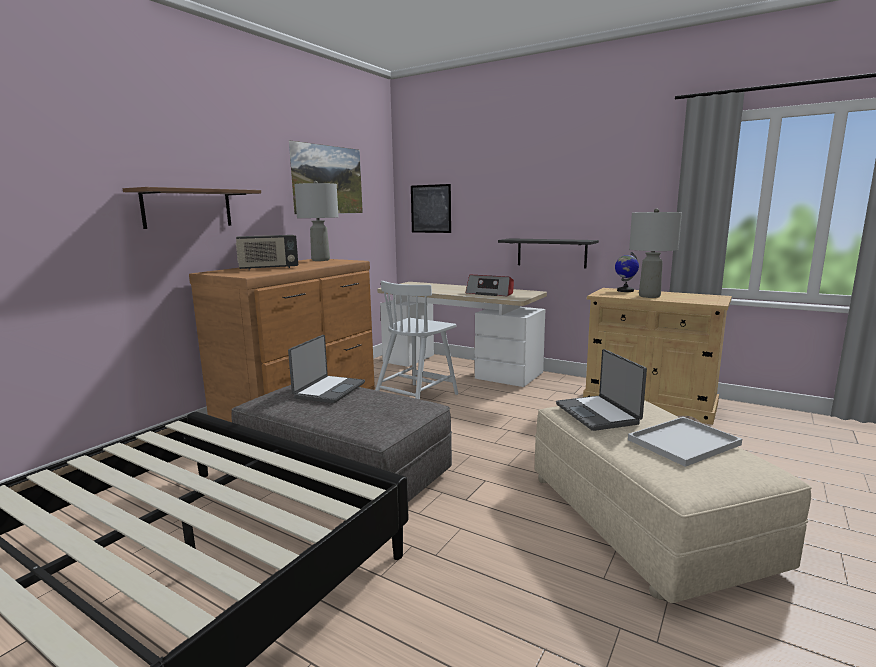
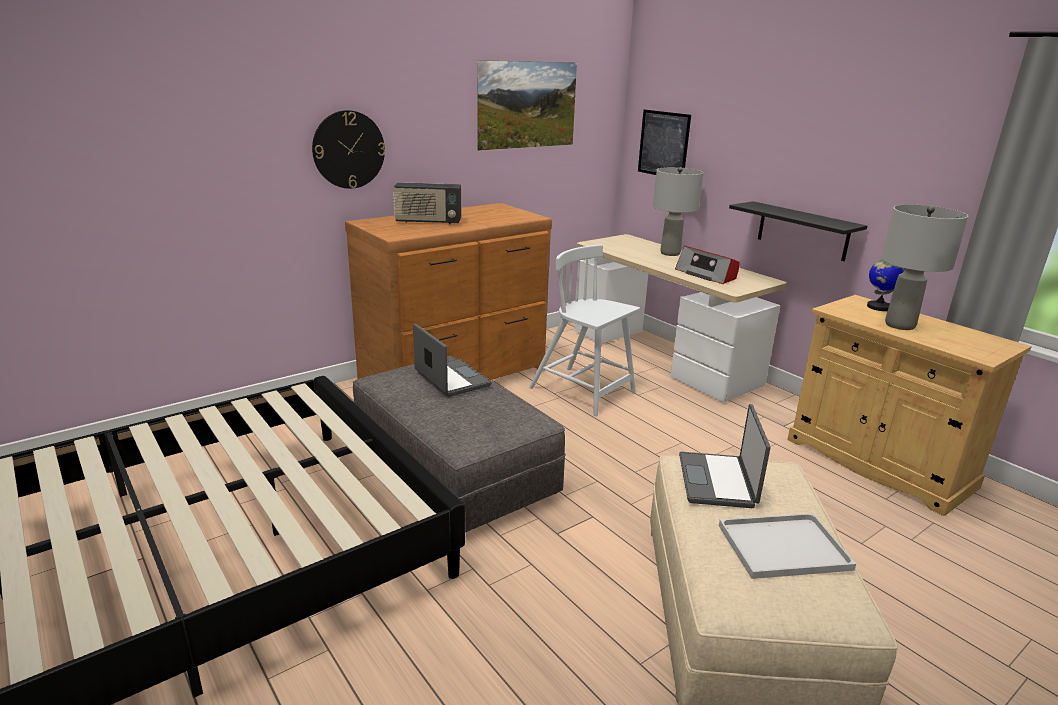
camera: 20 degrees right, 10 degrees up
(188, 208) = (348, 149): brown shelf -> wall clock
(320, 260) = (499, 209): grey table lamp -> grey table lamp (670, 253)
(328, 390) = (451, 379): laptop -> laptop turned 75 degrees counterclockwise
(416, 398) = (583, 391): white chair -> white chair turned 75 degrees clockwise

